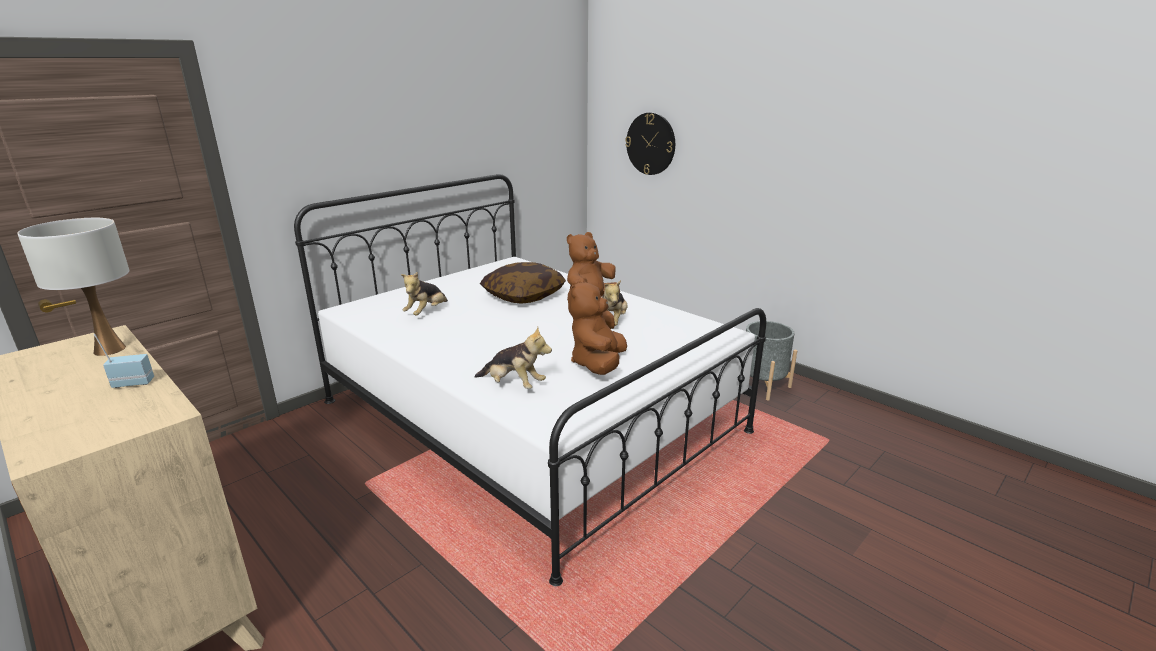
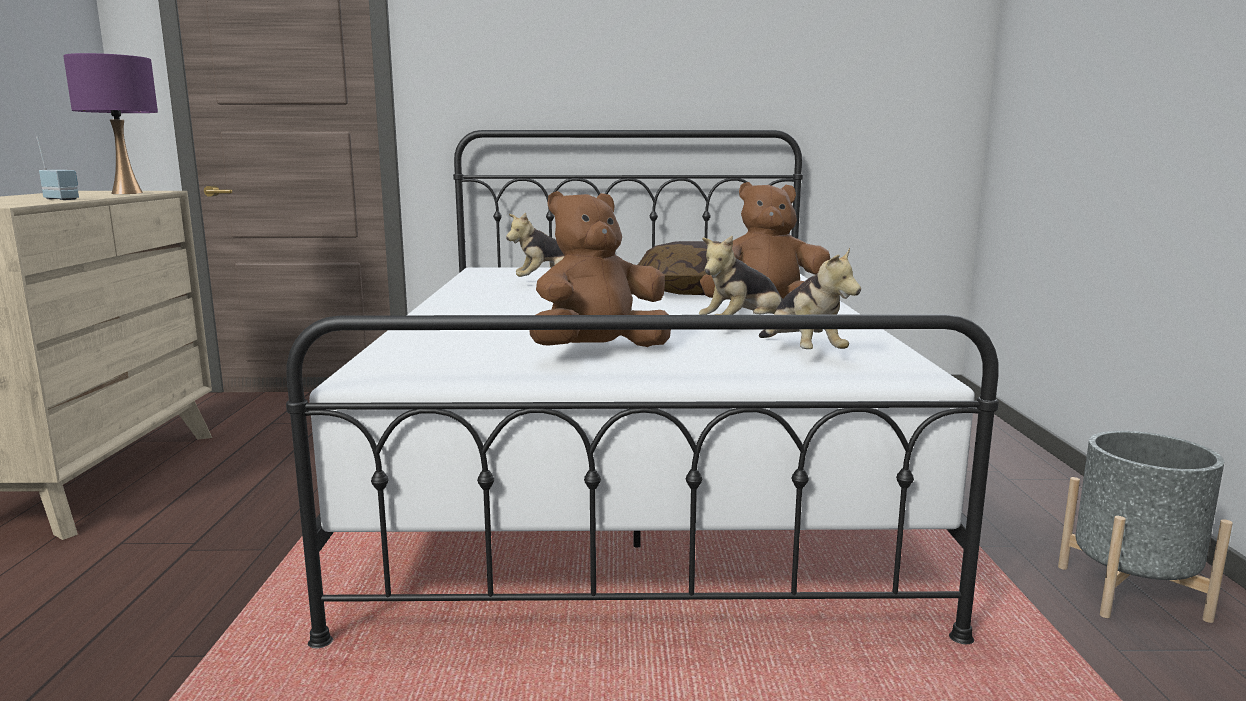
camera: 45 degrees right, 10 degrees down
(110, 350) = (127, 193): white table lamp -> purple table lamp
(513, 385) = (451, 340): plush toy -> plush toy (801, 353)
(650, 144) = (1064, 80): wall clock -> none

